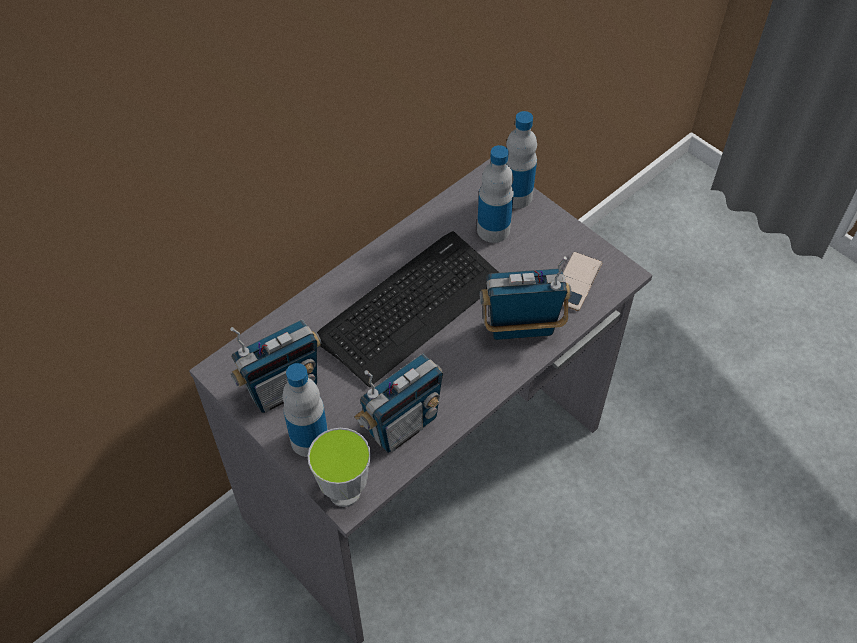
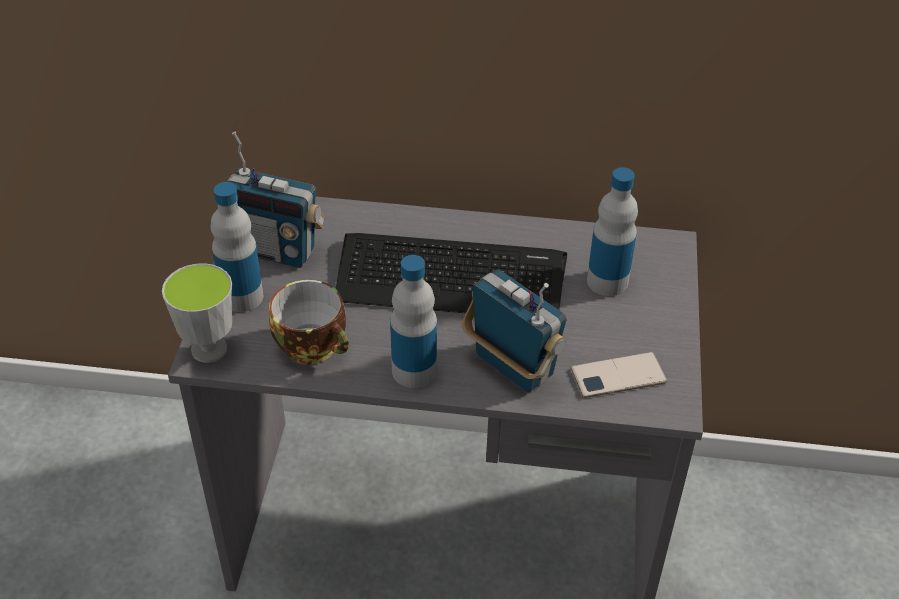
camera: 50 degrees right, 10 degrees down
(402, 425) = (315, 346): radio -> cup
(516, 196) = (669, 274): bottle -> bottle (414, 371)

